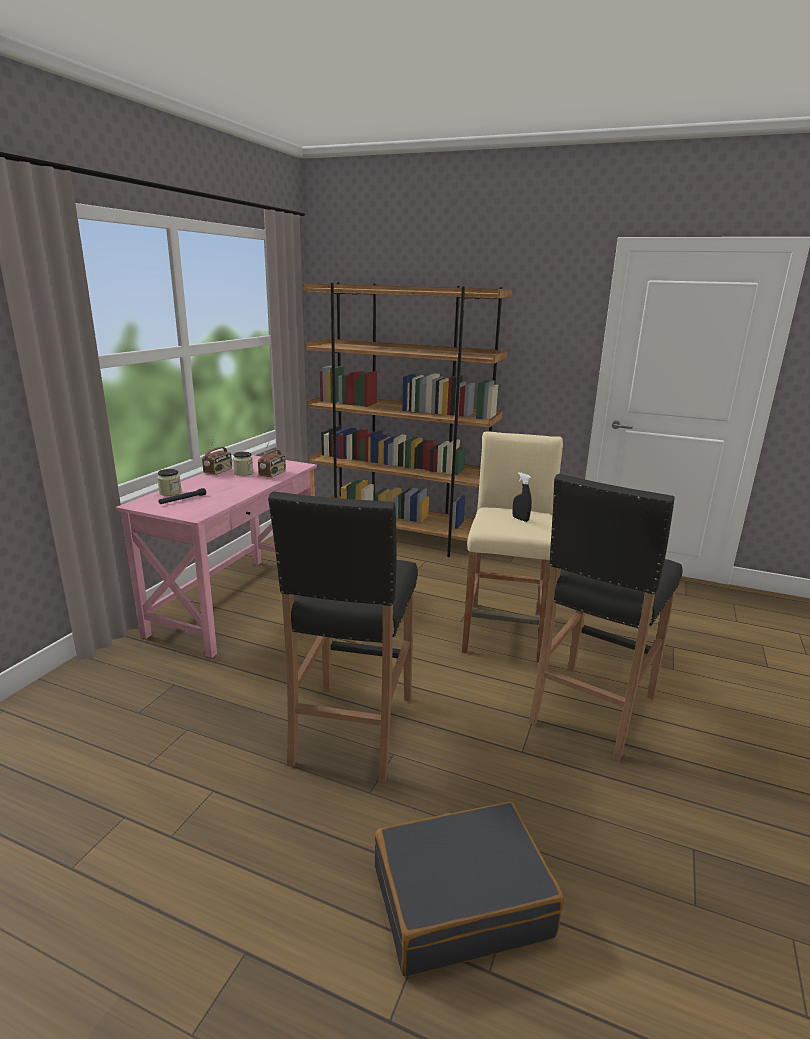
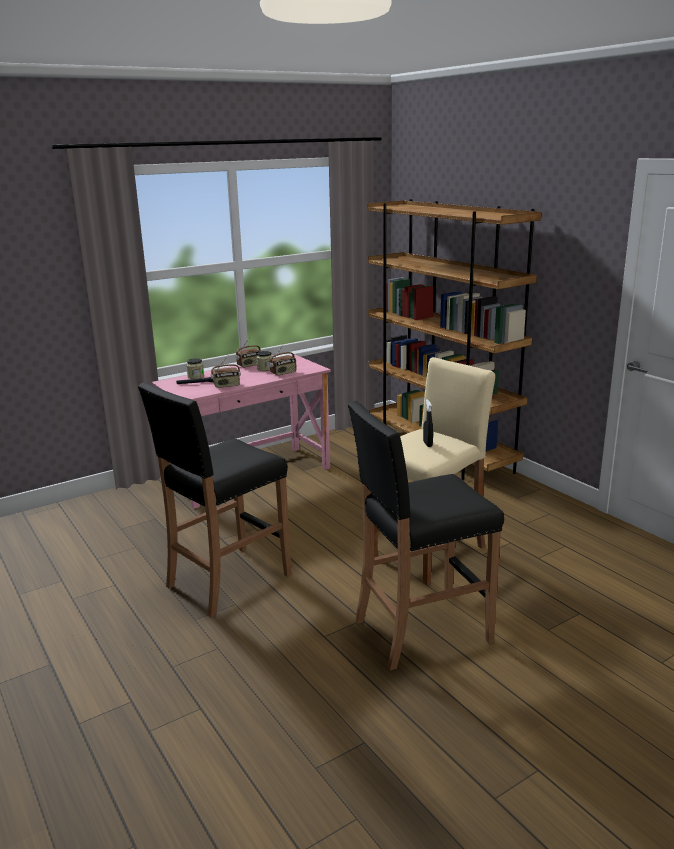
camera: 35 degrees right, 0 degrees up
(228, 496) = (226, 386): none -> radio
(461, 900) = (176, 694): black suitcase -> none

